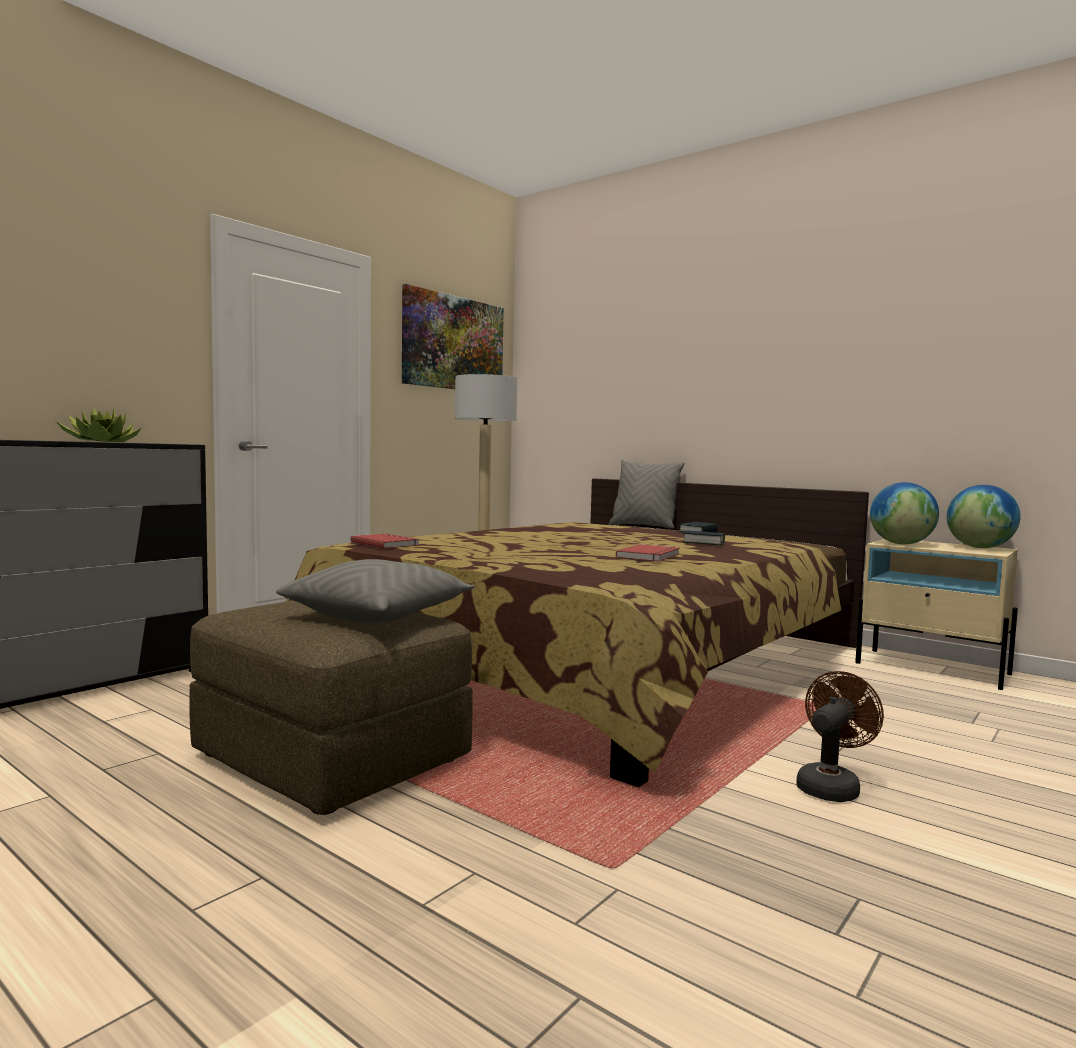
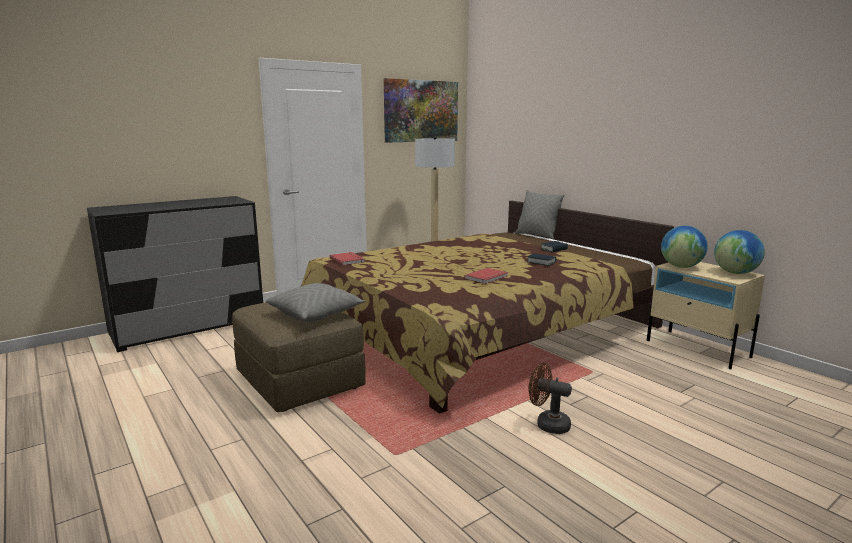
camera: 15 degrees right, 10 degrees up
(101, 441) = (205, 200): potted plant -> none
(831, 786) = (547, 424): brown fan -> brown fan turned 120 degrees counterclockwise

